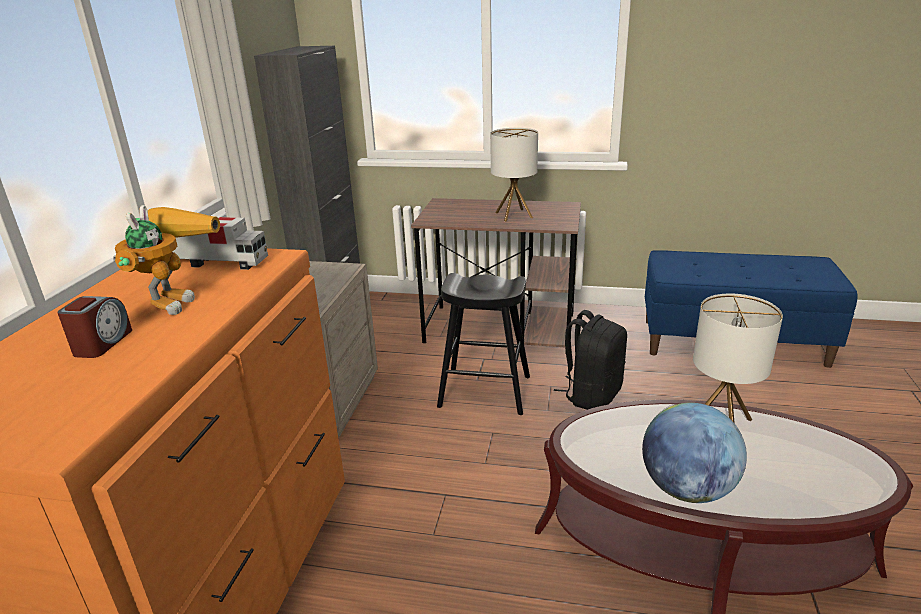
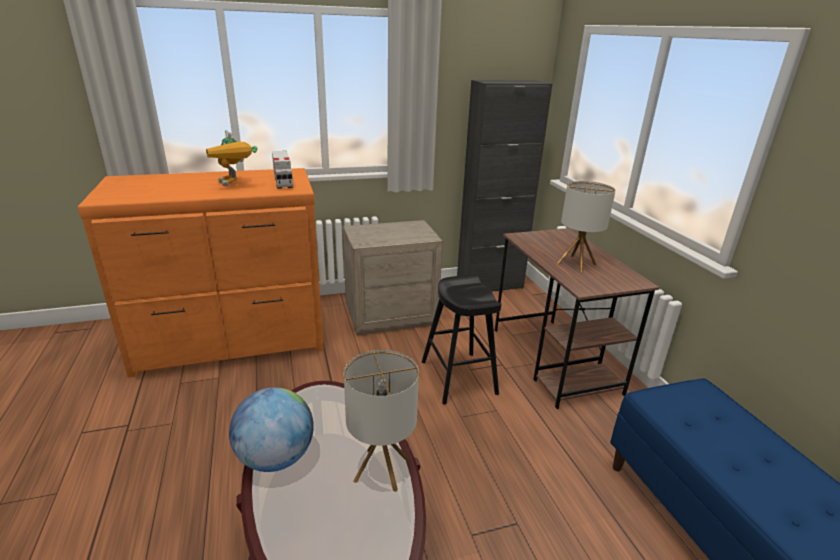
camera: 60 degrees right, 0 degrees up
(102, 343) = (184, 185): alarm clock -> none
(175, 298) = (235, 184): toy robot -> toy robot turned 75 degrees clockwise
(591, 395) = (503, 438): black backpack -> none

